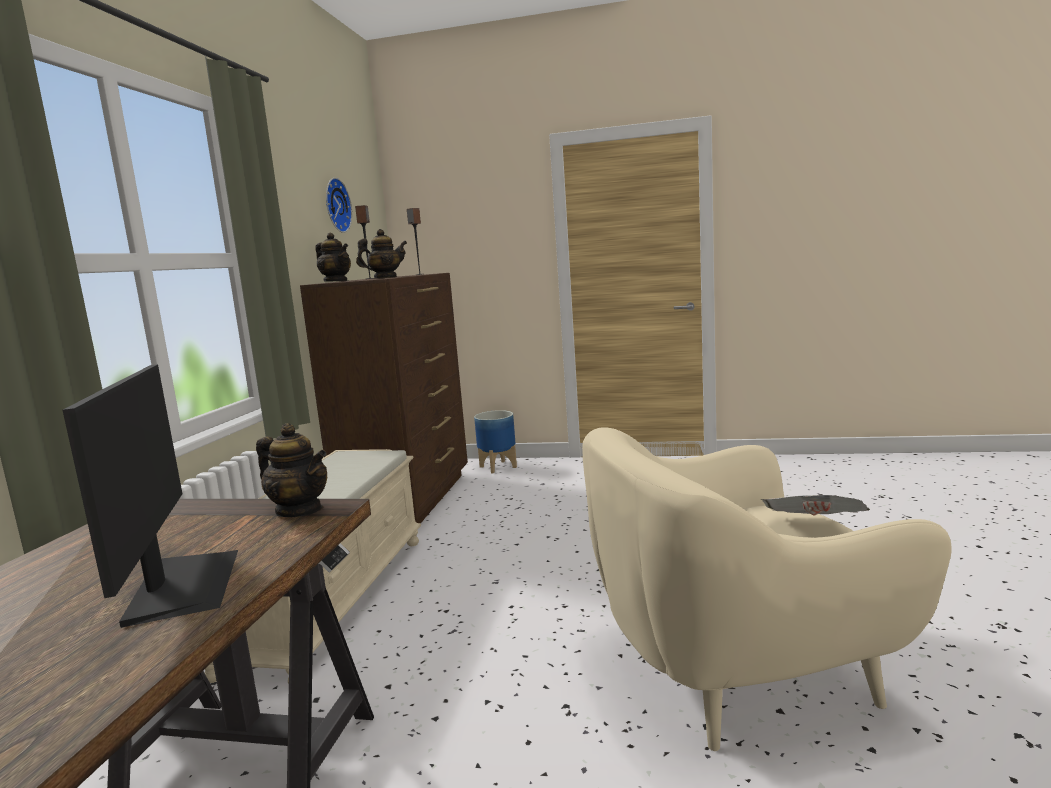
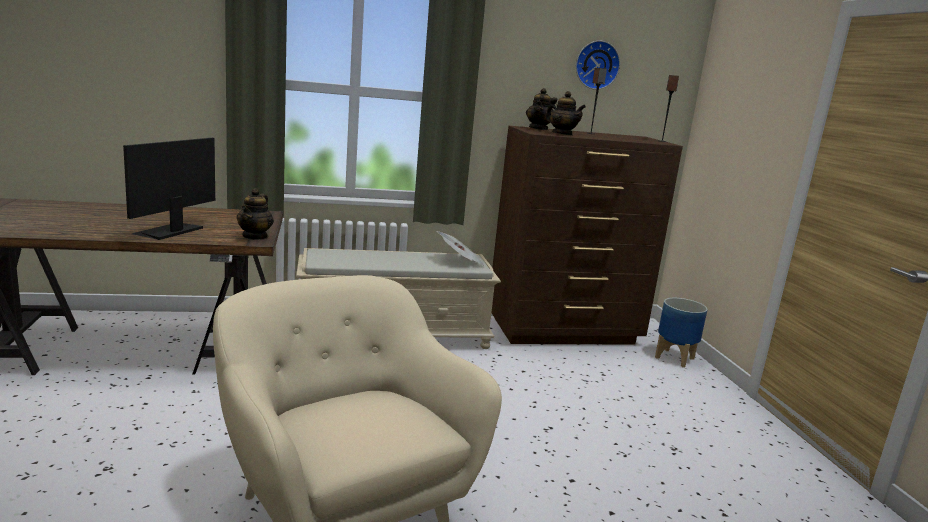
camera: 65 degrees right, 5 degrees up
(181, 584) = (169, 231): monitor -> monitor turned 150 degrees clockwise
(813, 531) = (363, 435): newspaper -> newspaper (460, 262)

